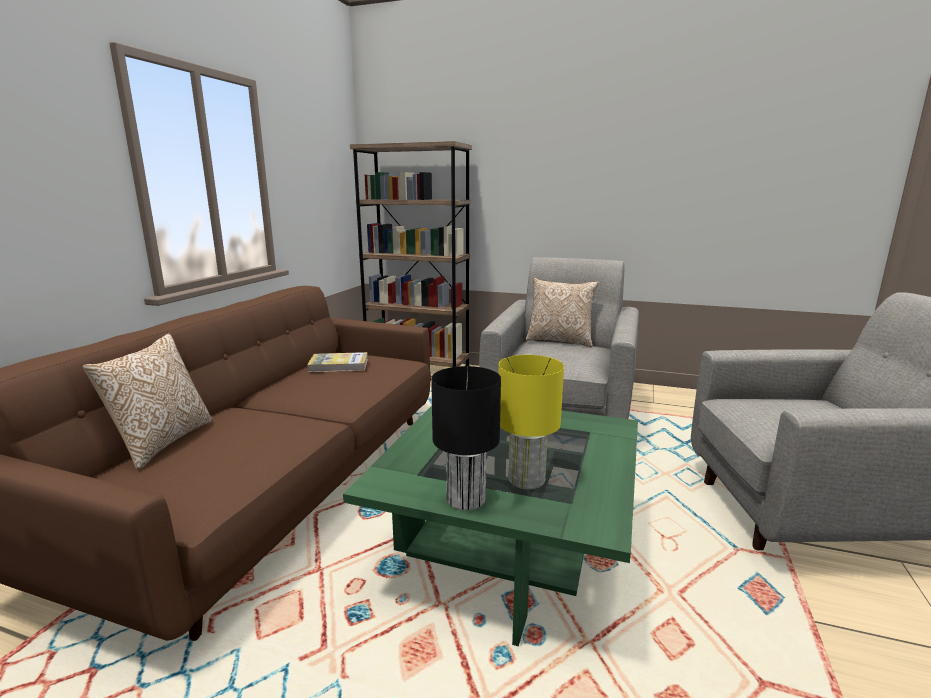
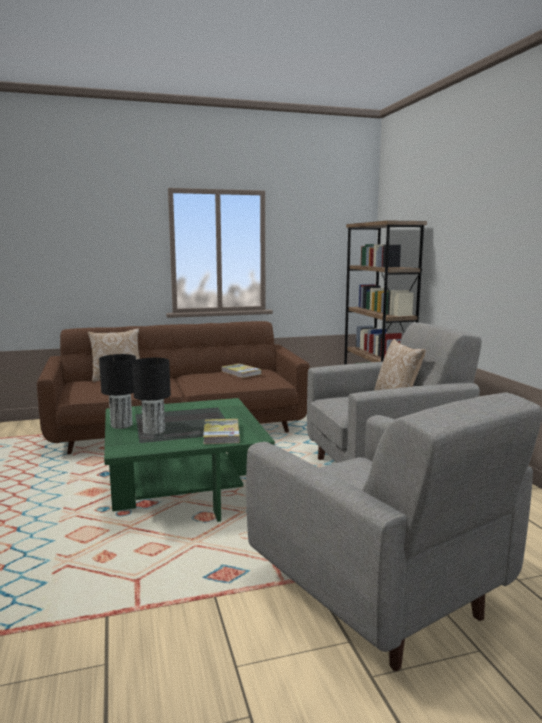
camera: 55 degrees right, 5 degrees down
(526, 479) = (154, 431): yellow table lamp -> black table lamp
(586, 439) = (221, 434): none -> book

